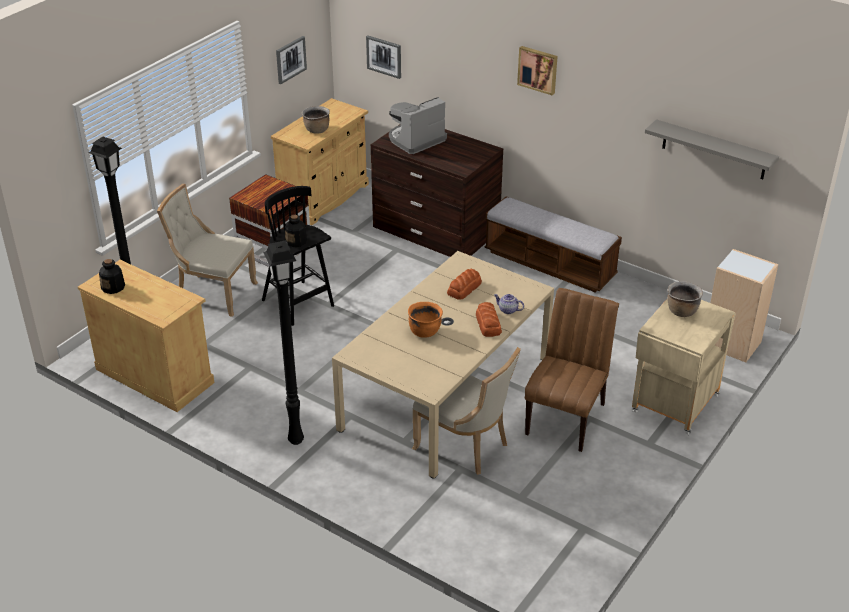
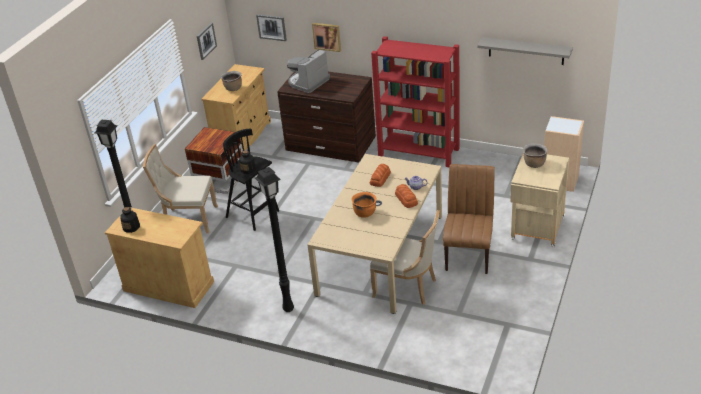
camera: 10 degrees left, 0 degrees up
(538, 69) = (390, 17): picture -> picture (327, 36)
(549, 264) = (419, 152): bench -> red bookcase

